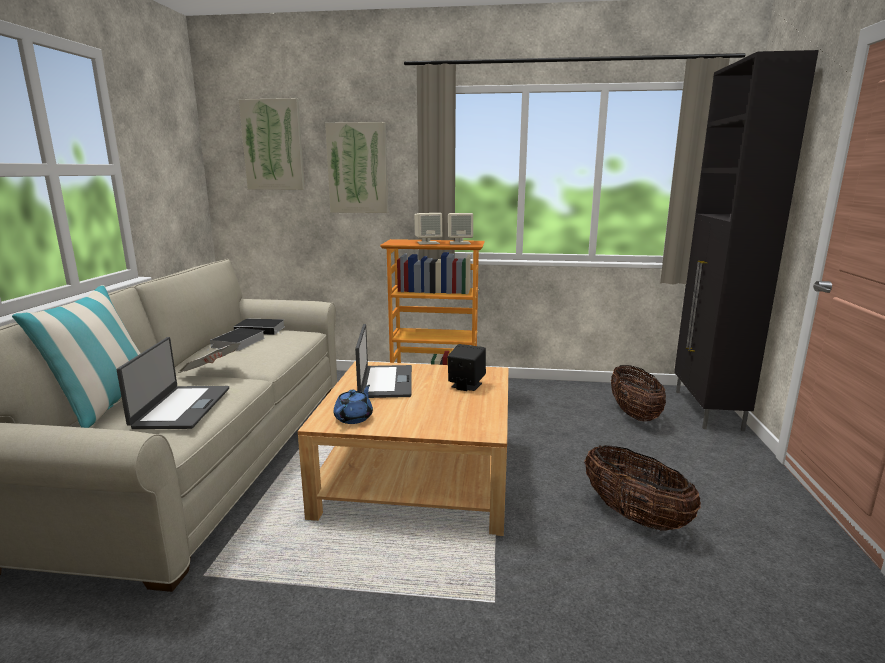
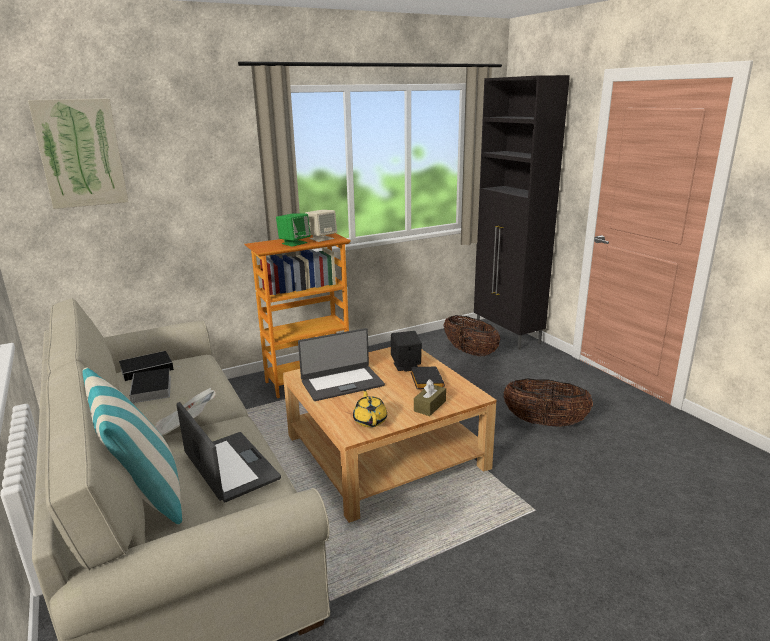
camera: 35 degrees left, 5 degrees up
(354, 418) = (370, 420): blue teapot -> yellow teapot
(358, 168) = (189, 173): picture -> none
(385, 382) = (342, 383): laptop -> laptop turned 105 degrees clockwise
(427, 425) = (430, 406): none -> brown tissue box
(428, 243) = (294, 243): beige speaker -> green speaker
(462, 403) = (425, 381): none -> black book

